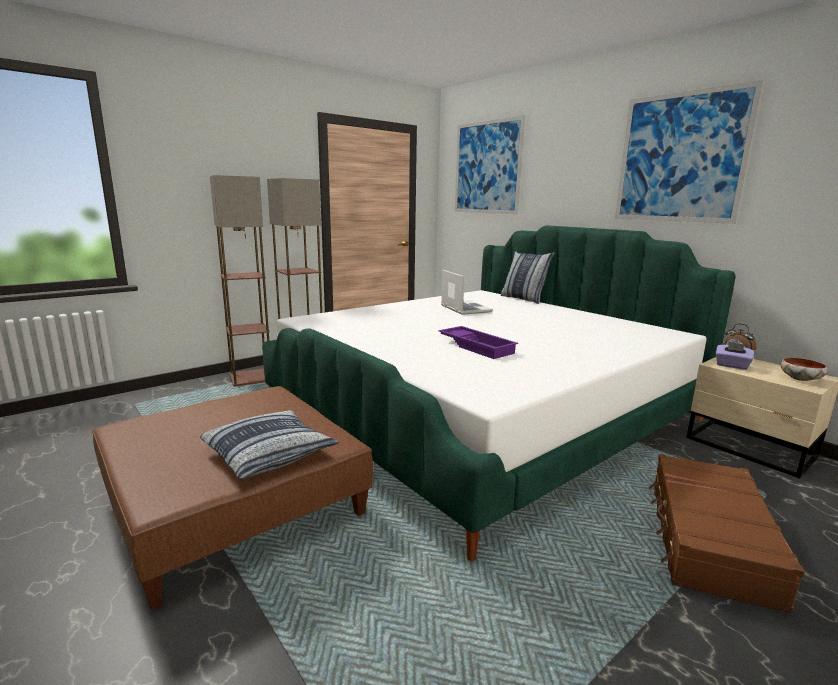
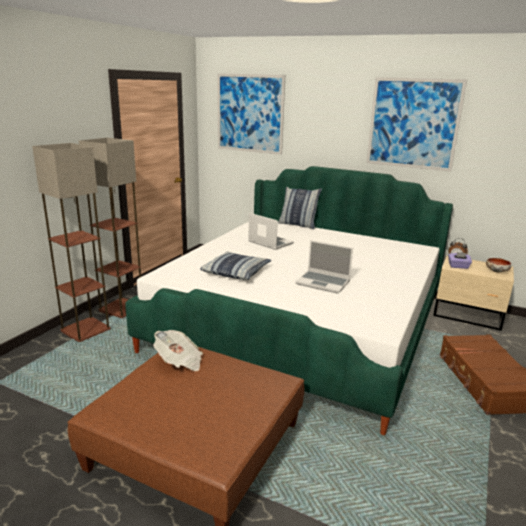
camera: 25 degrees left, 5 degrees up
(253, 402) = (179, 361): none -> newspaper
(270, 453) = (246, 402): pillow -> pillow (236, 272)
(477, 346) = (323, 283): purple tray -> laptop

